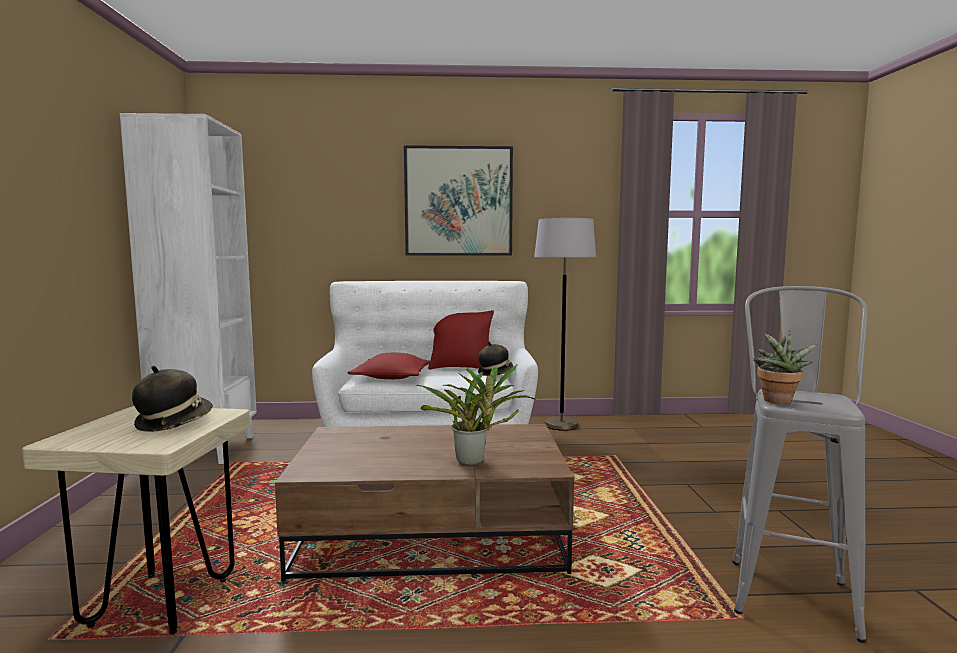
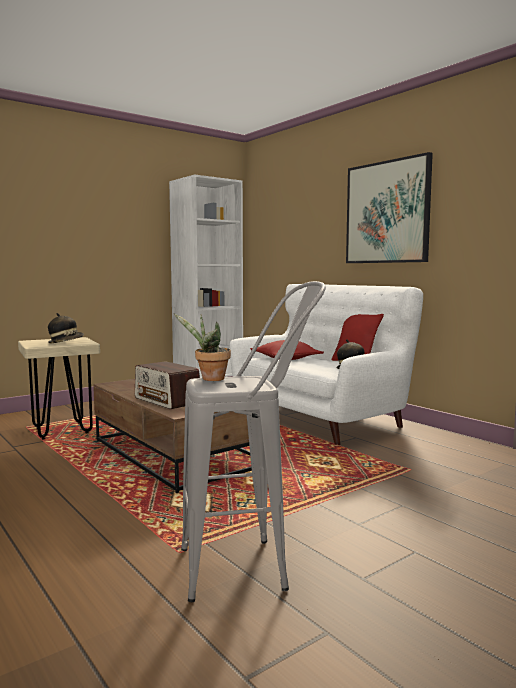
camera: 55 degrees right, 0 degrees up
(474, 462) = (167, 400): potted plant -> radio
(561, 425) = (442, 441): grey floor lamp -> none

